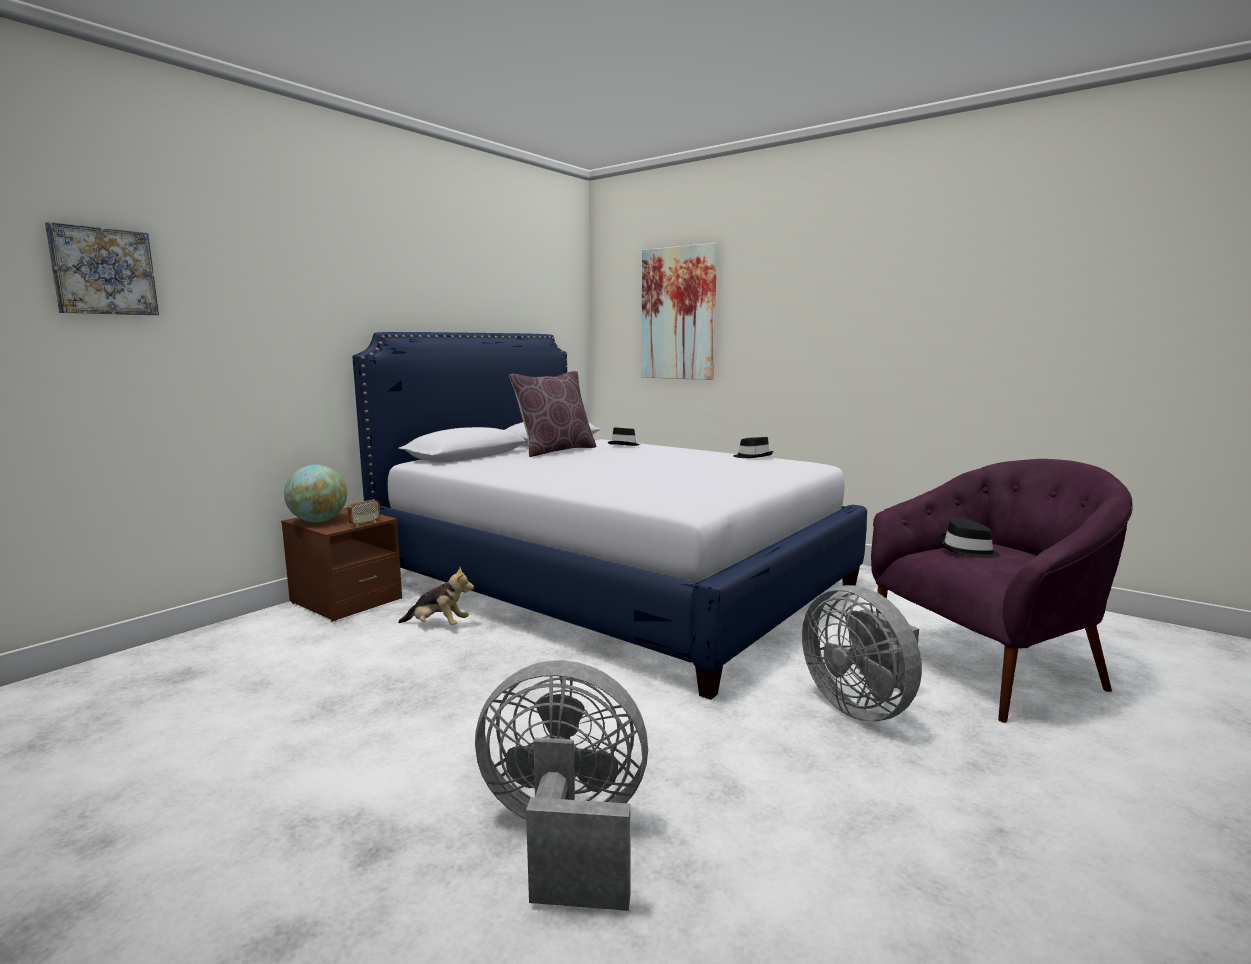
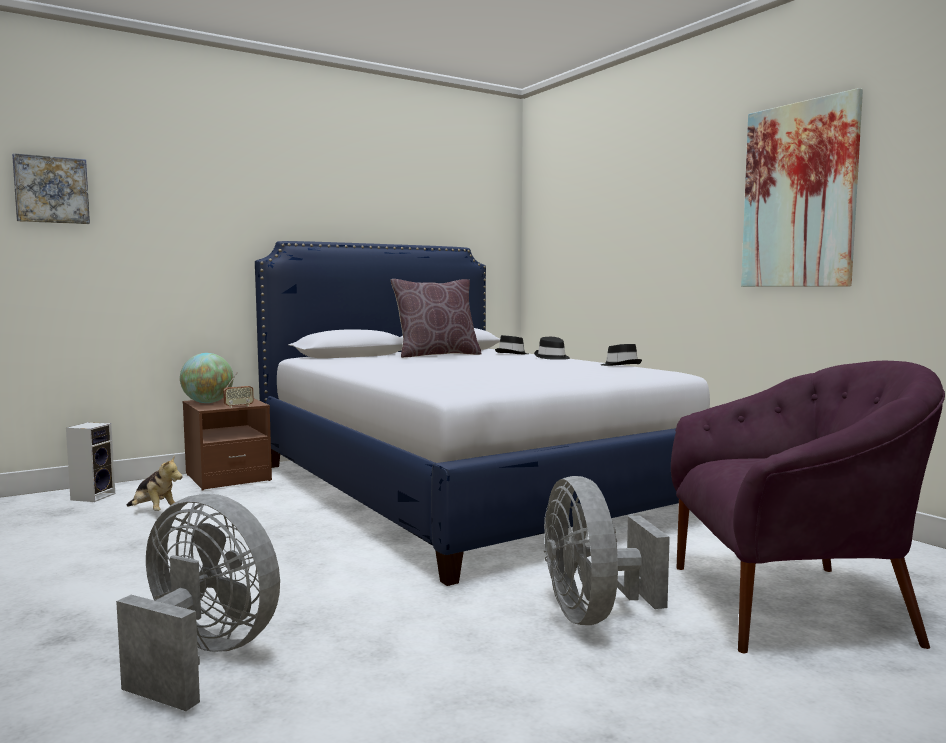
camera: 20 degrees right, 5 degrees down
(201, 648) = (93, 496): none -> speaker
(438, 625) = (278, 502): plush toy -> plush toy (154, 512)
(678, 313) = (592, 223): picture -> picture (799, 195)
(967, 550) = (759, 459): black hat -> black hat (552, 357)

